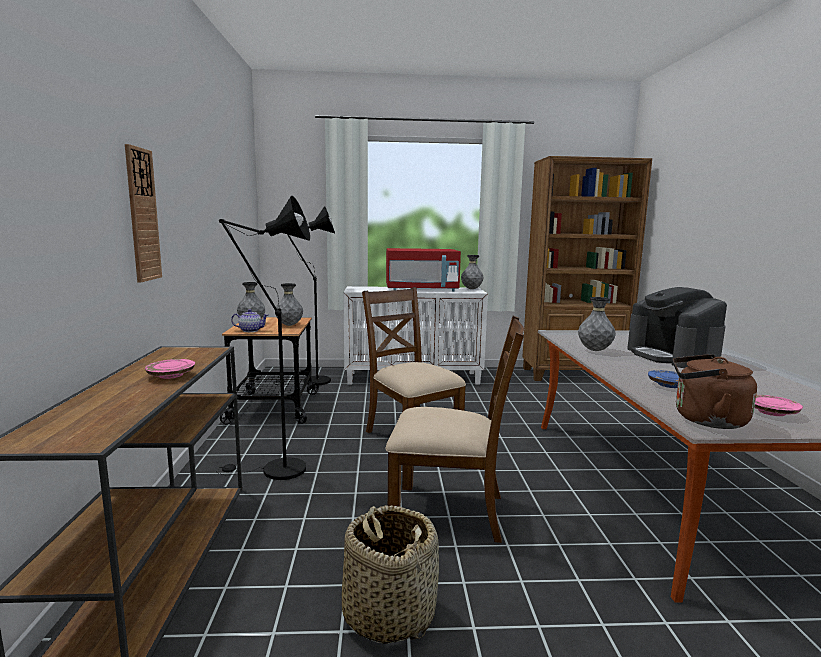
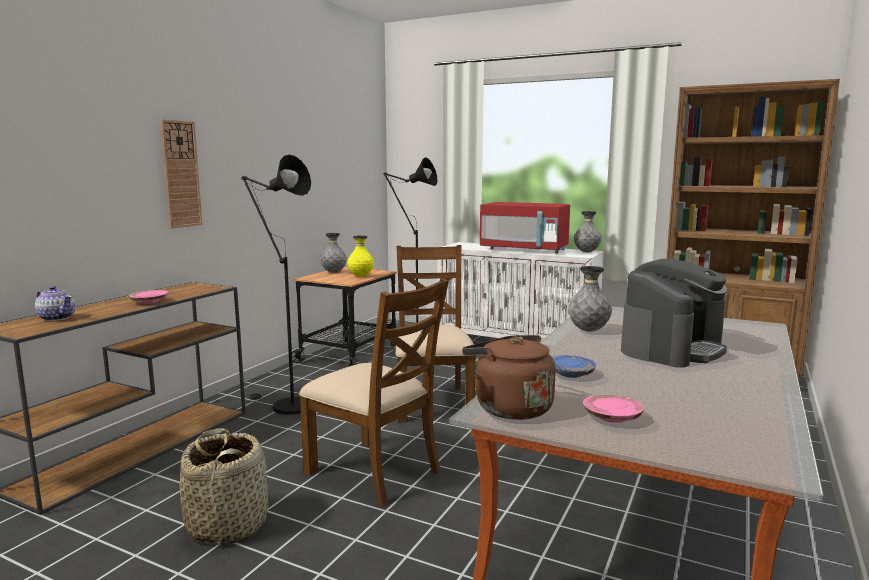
camera: 30 degrees right, 0 degrees up
(250, 330) = (319, 278): teapot -> teapot (57, 318)
(289, 325) = (361, 276): grey vase -> yellow vase
(672, 356) = (672, 349): coffee machine -> coffee machine turned 150 degrees counterclockwise

